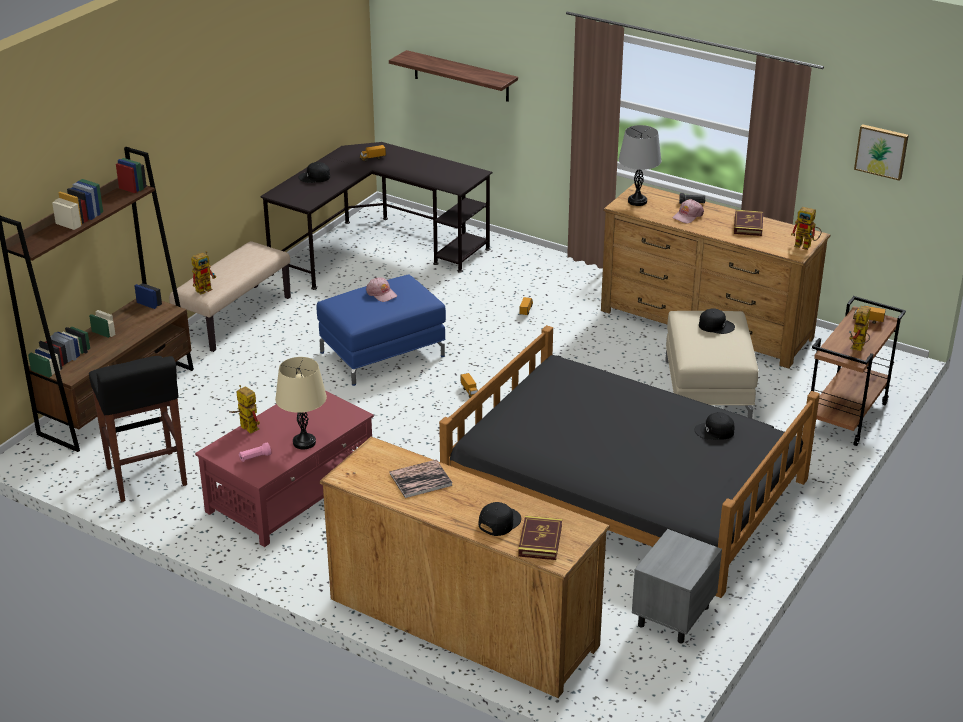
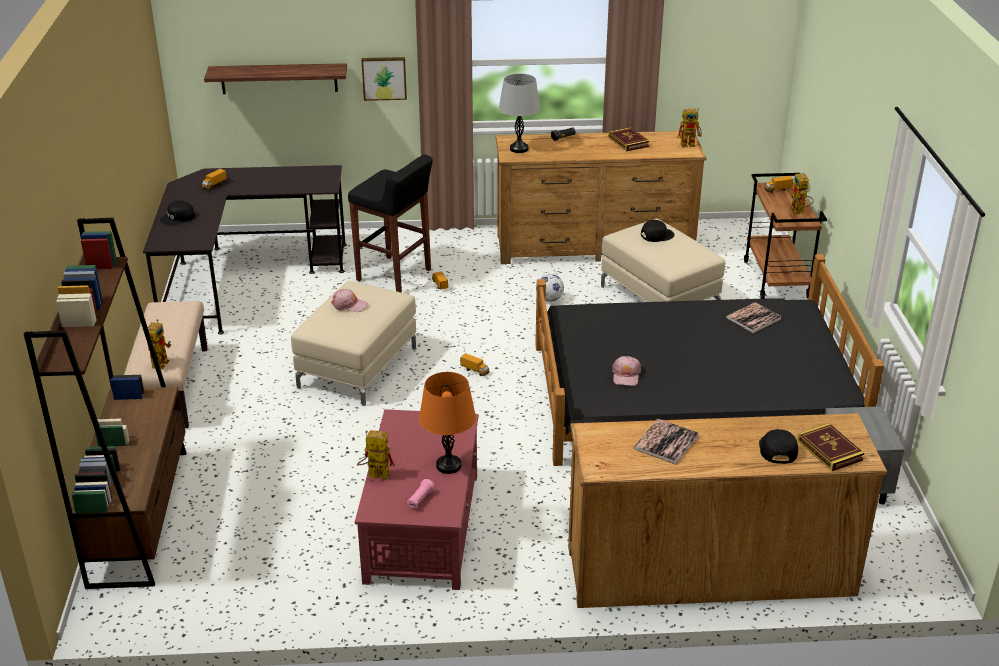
camera: 35 degrees left, 0 degrees up
(146, 477) = (261, 578): black stool -> black stool (395, 275)
(304, 442) = (448, 465): beige table lamp -> orange table lamp
(382, 353) = (357, 367): blue ottoman -> beige ottoman
(605, 357) = (549, 299): none -> football
(687, 216) = (573, 148): pink cap -> pink cap (626, 375)
(715, 431) = (753, 318): black cap -> book
(881, 151) = (726, 44): picture -> picture (384, 78)

